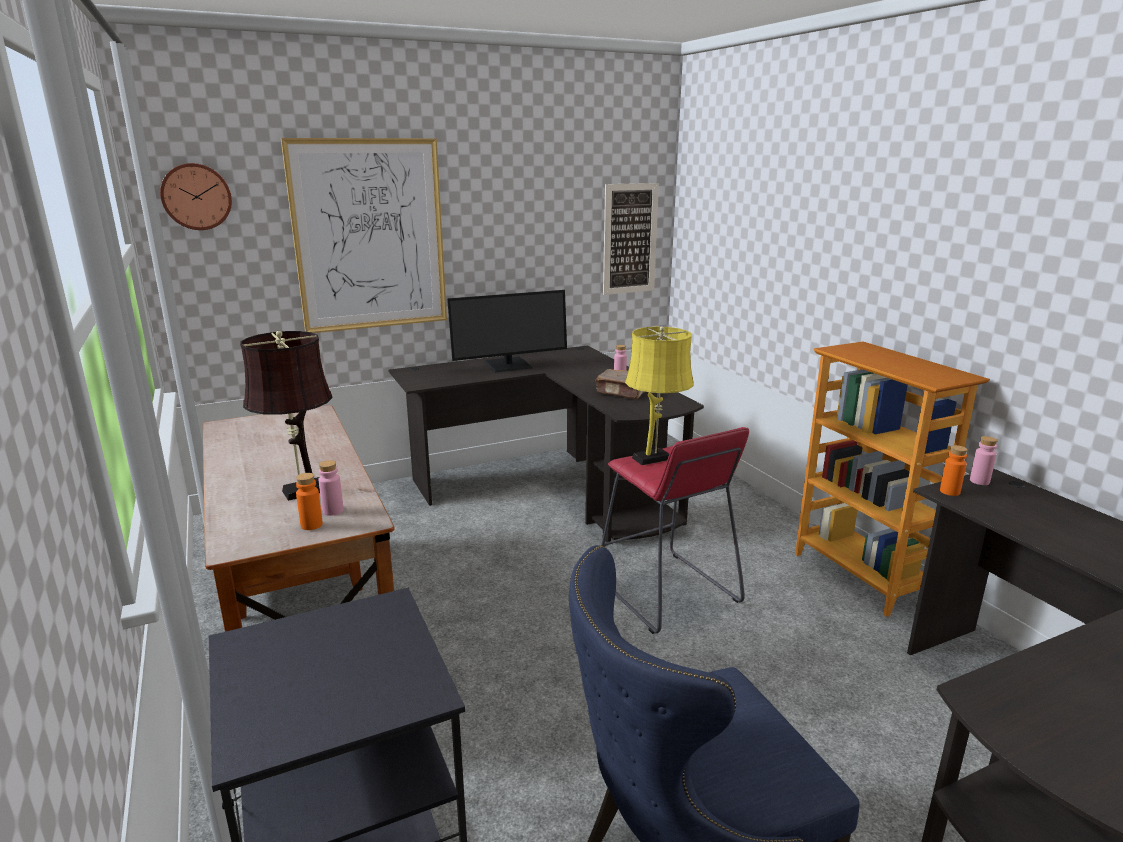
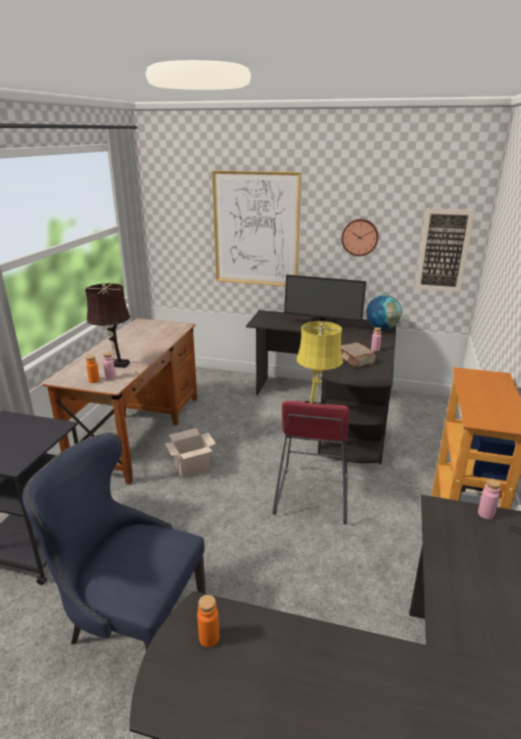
camera: 40 degrees right, 5 degrees up
(196, 196) = (171, 200): wall clock -> wall clock (360, 237)
(468, 632) = (192, 466): none -> cardboard box
(585, 354) = (382, 328): none -> globe
(949, 492) = (443, 509): orange bottle -> orange bottle (209, 638)

